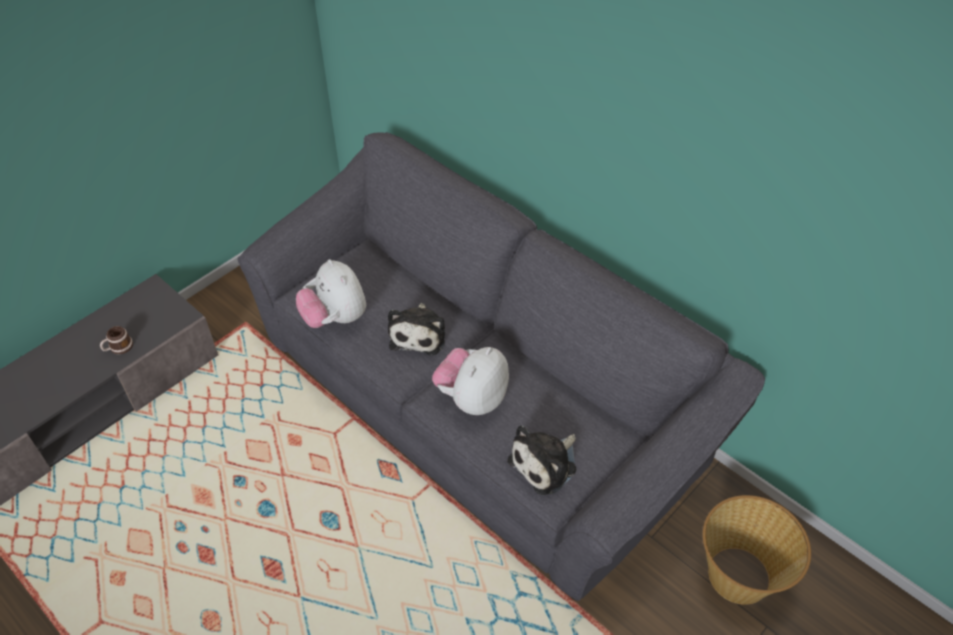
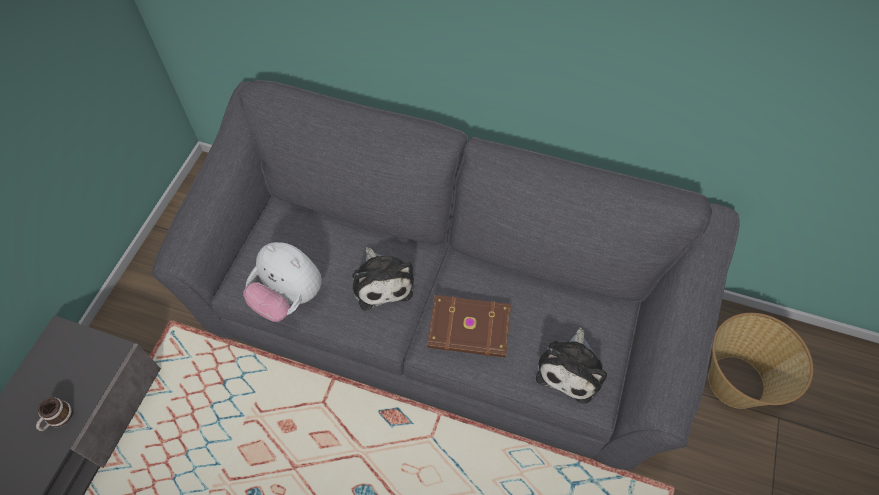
camera: 25 degrees left, 10 degrees up
(472, 398) = (469, 330): plush toy -> brown book

